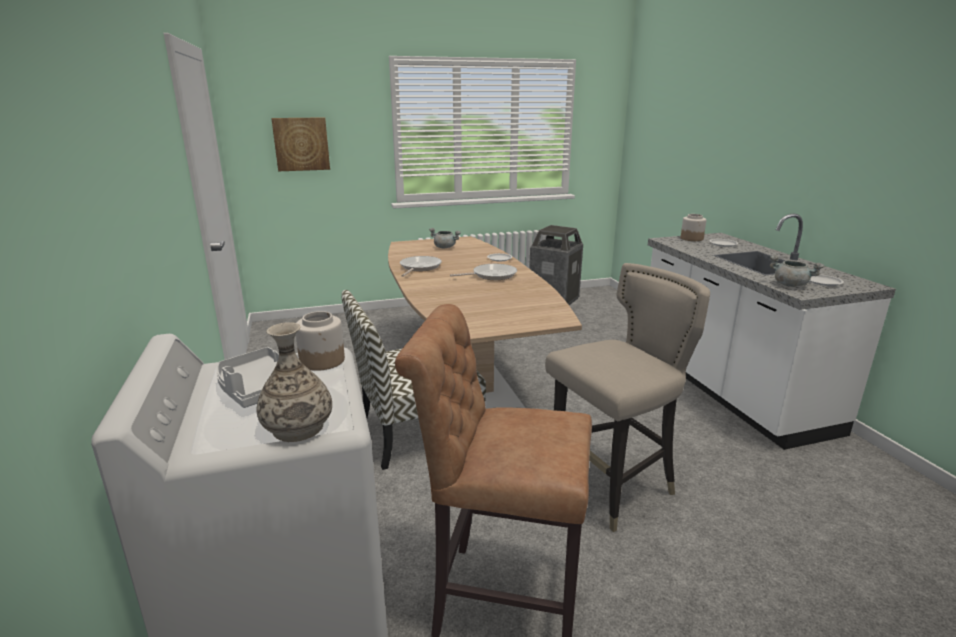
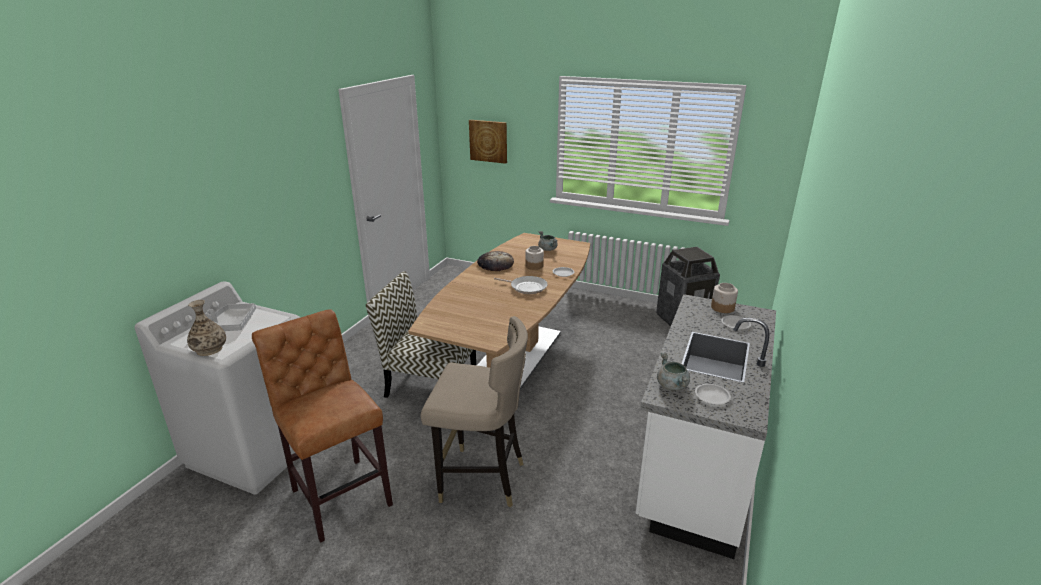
camera: 40 degrees right, 5 degrees up
(322, 360) = (274, 319): jar -> jar (534, 266)
(419, 267) = (495, 264): frying pan -> bread

